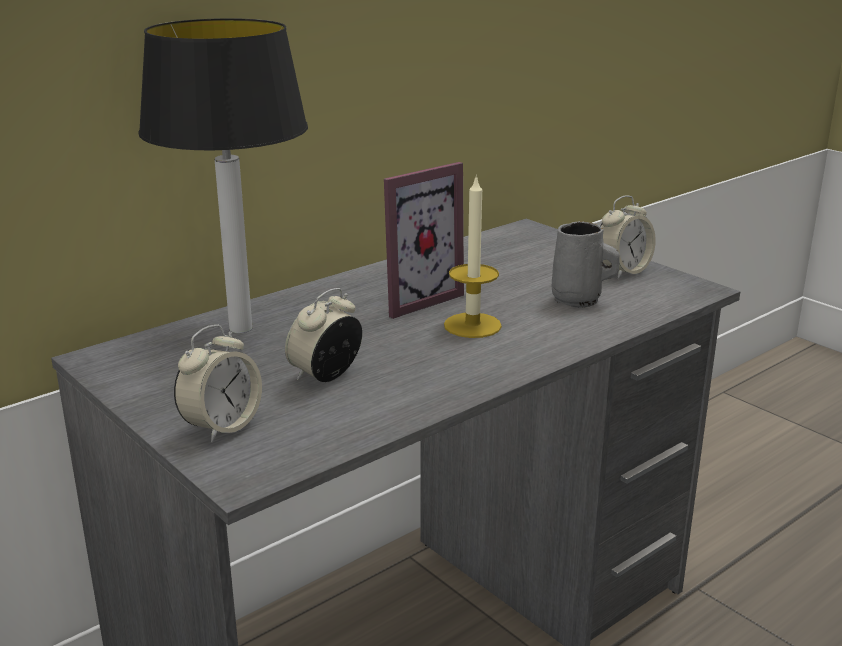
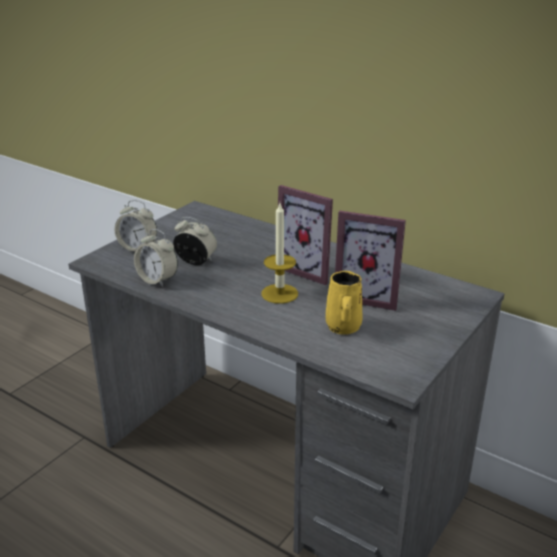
camera: 75 degrees right, 5 degrees up
(239, 328) = (242, 231): table lamp -> none
(505, 277) = (368, 296): none -> picture frame
(579, 300) = (343, 328): grey mug -> yellow mug
(622, 271) = (414, 342): alarm clock -> alarm clock (157, 280)

